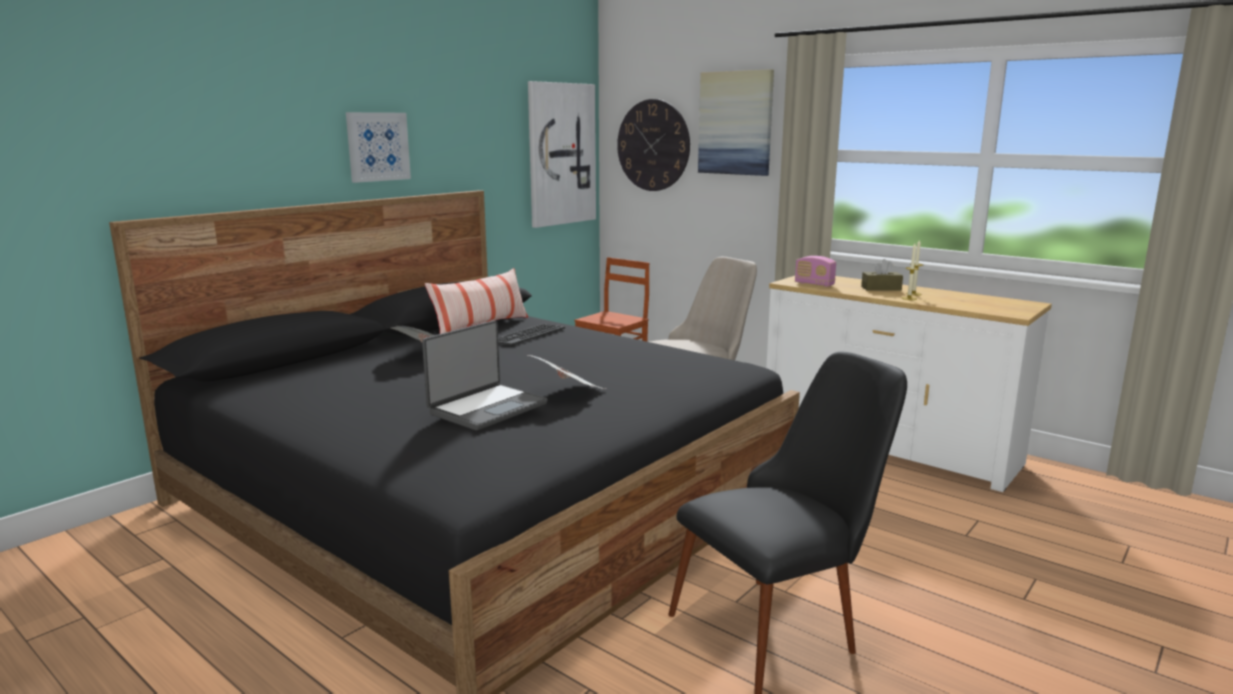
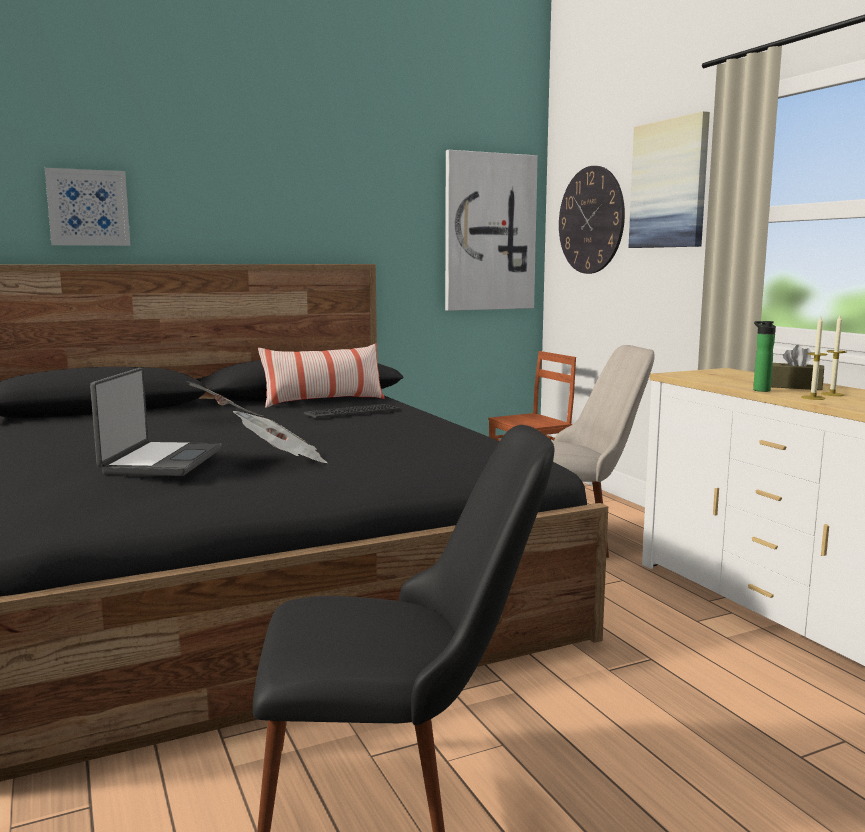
camera: 25 degrees right, 5 degrees down
(378, 146) = (253, 212): picture -> picture (88, 208)
(487, 408) = (160, 461): laptop -> laptop turned 60 degrees counterclockwise
(814, 284) = (707, 377): radio -> none
(867, 294) = (760, 390): none -> bottle

